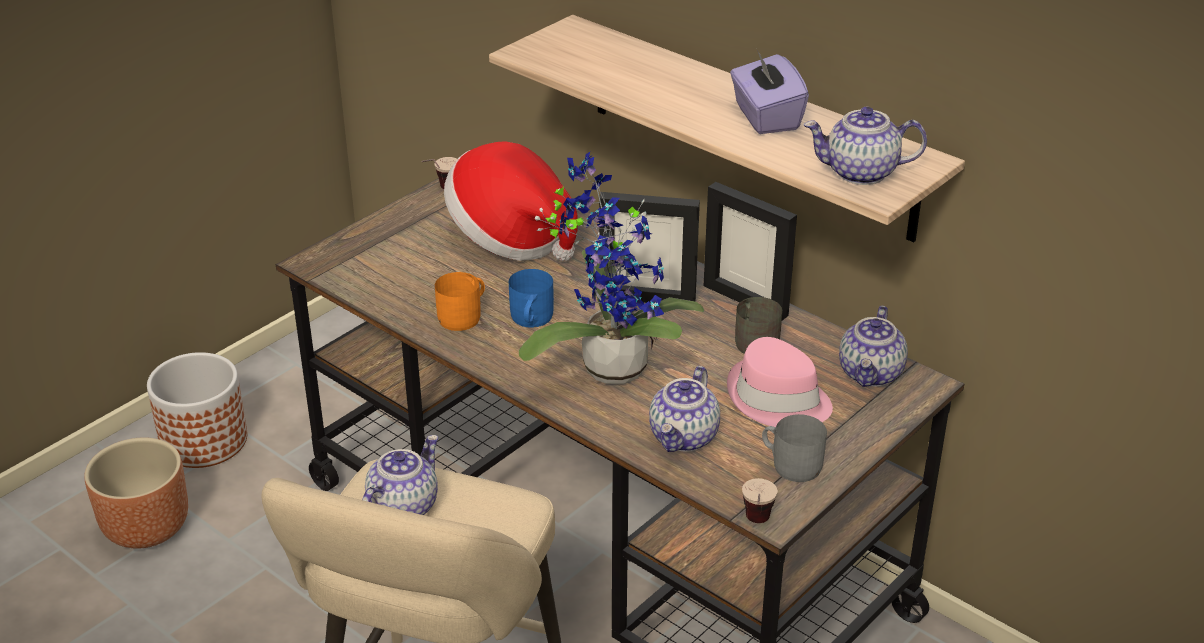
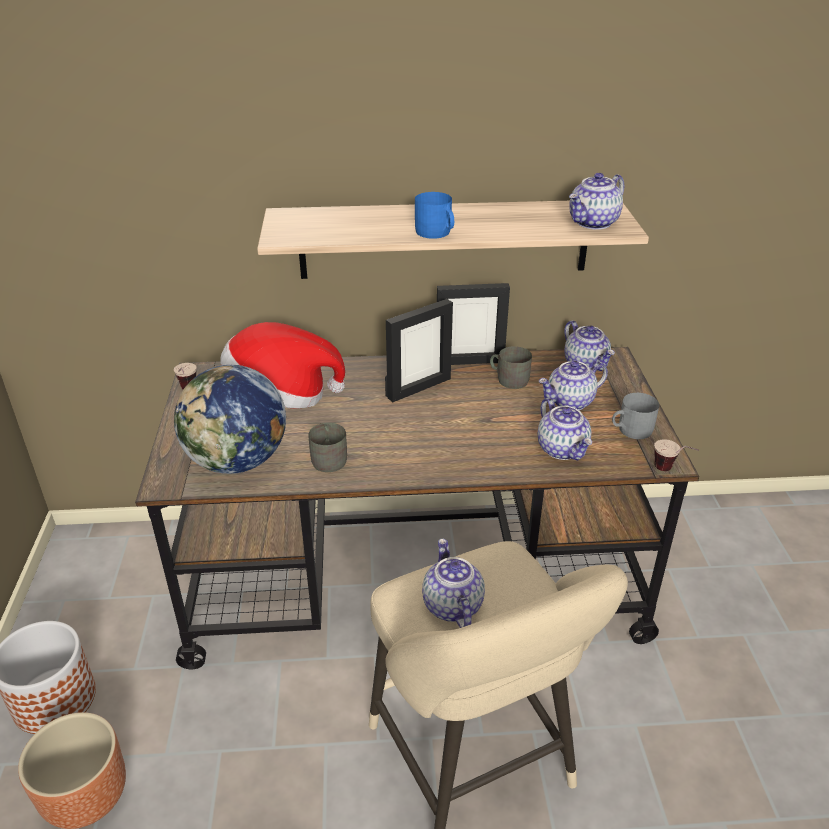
camera: 45 degrees left, 0 degrees up
(389, 276) = (237, 461): none -> globe
(464, 316) = (330, 458): orange mug -> grey mug
(530, 319) = (373, 436): blue mug -> blue mug (436, 233)
(609, 364) = (459, 434): potted plant -> none
(765, 117) = (492, 217): purple tissue box -> none
(777, 400) = (570, 402): pink hat -> teapot

